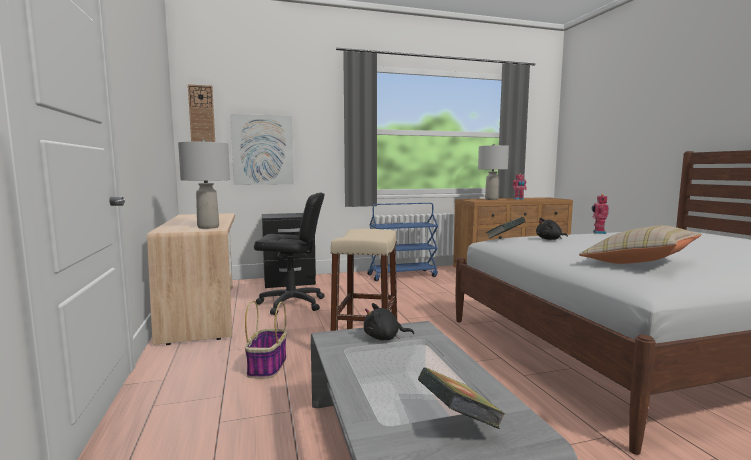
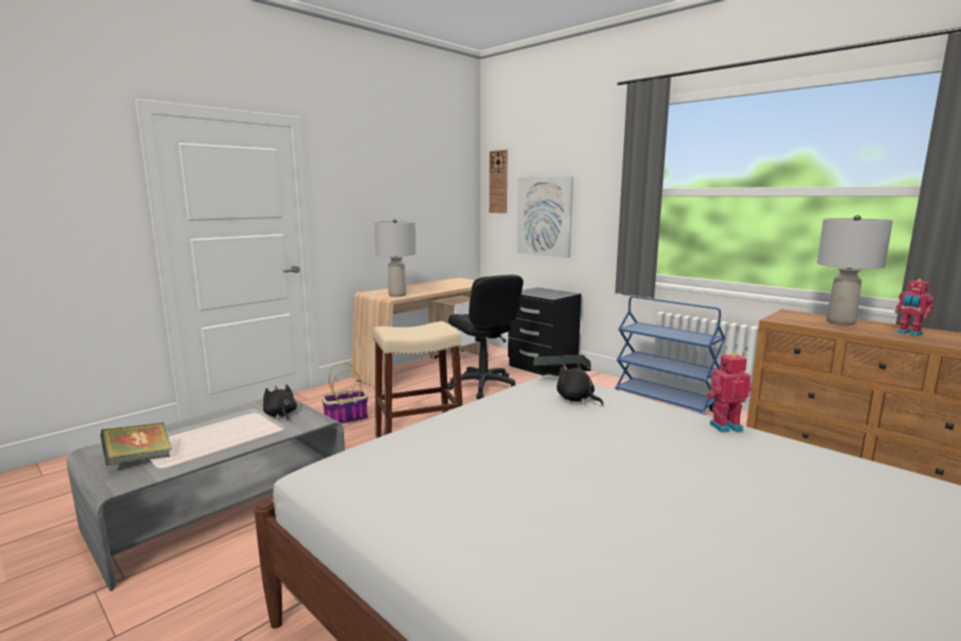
camera: 60 degrees right, 5 degrees up
(638, 263) = (443, 454): beige pillow -> none

